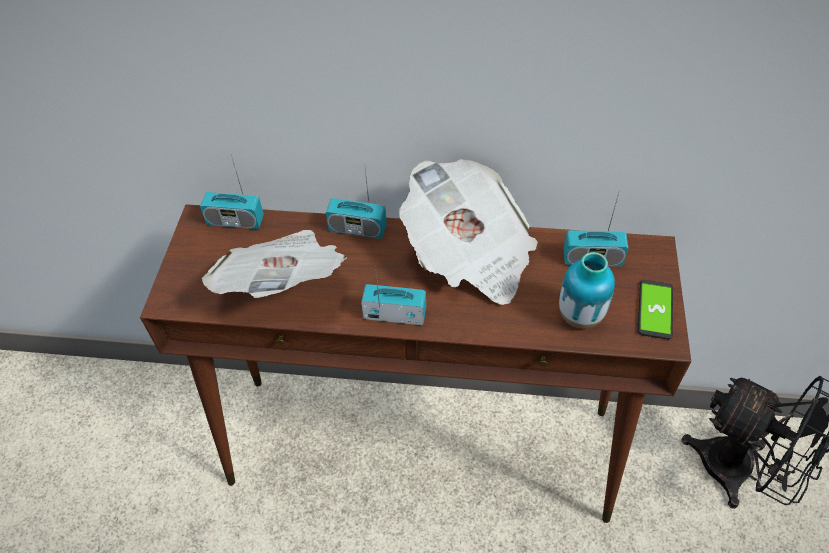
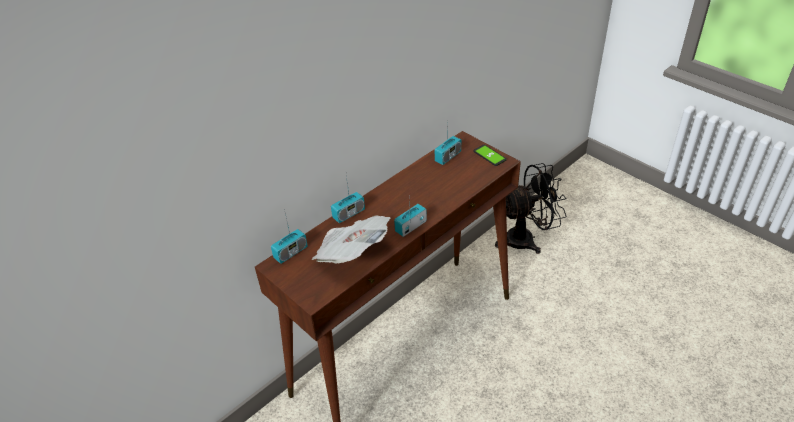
camera: 50 degrees left, 10 degrees down
(469, 254) = (405, 188): newspaper -> none
(580, 316) = (471, 176): vase -> none

